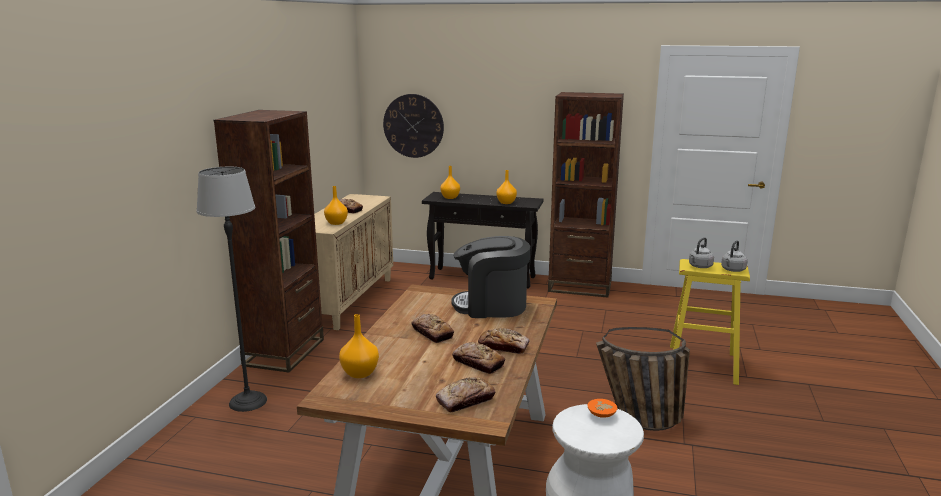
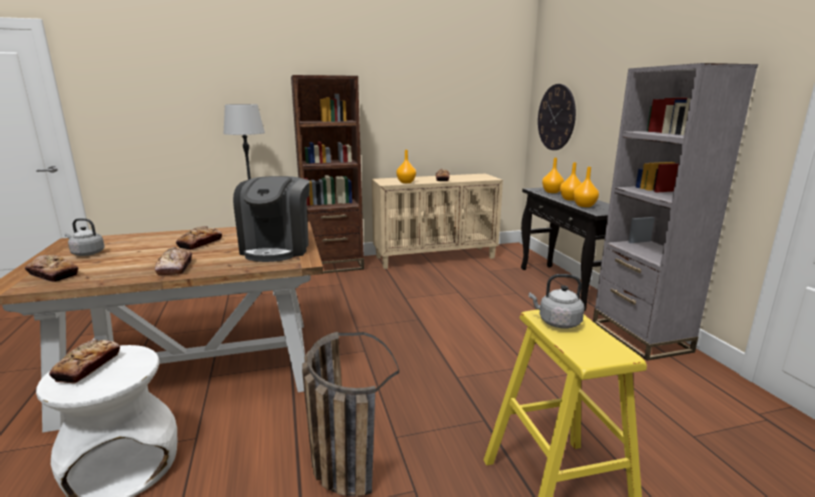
camera: 60 degrees right, 0 degrees up
(359, 373) = (113, 240): orange vase -> orange vase (570, 199)
(478, 363) = (135, 266): bread -> bread (88, 366)
(491, 306) = (277, 248): coffee machine -> coffee machine turned 150 degrees counterclockwise
(580, 287) = (640, 336): brown bookcase -> grey bookcase
(602, 414) = (130, 368): orange bowl -> none
(732, 270) = (586, 350): grey kettle -> grey kettle (87, 253)

